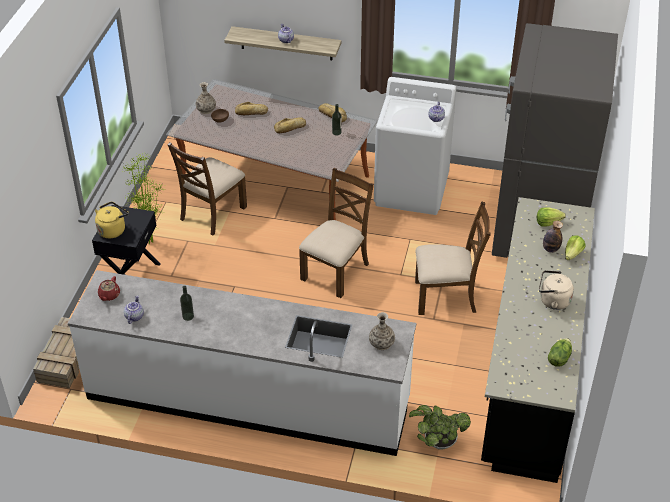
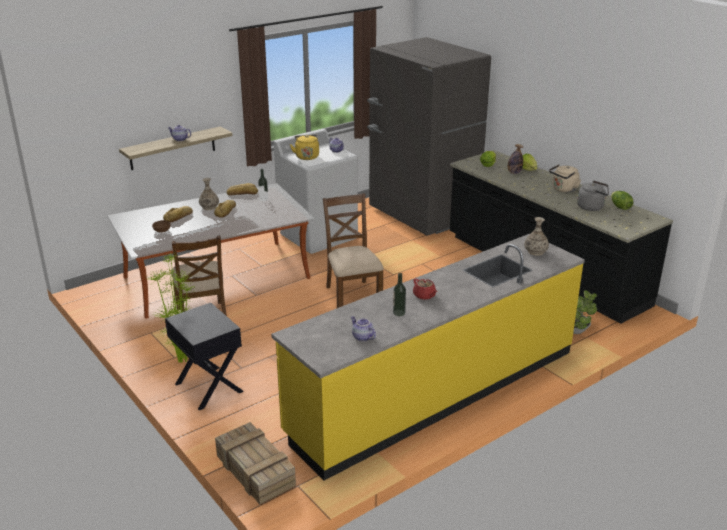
camera: 50 degrees left, 15 degrees down
(109, 295) = (315, 339): red teapot -> red teapot (424, 296)
(113, 230) = (198, 330): yellow kettle -> yellow kettle (306, 156)
(206, 109) = (138, 231): vase -> vase (209, 207)
(248, 399) = (435, 391): white counter -> yellow counter
(446, 296) = (438, 268): brown chair -> none
(533, 339) = (592, 207): none -> grey kettle

